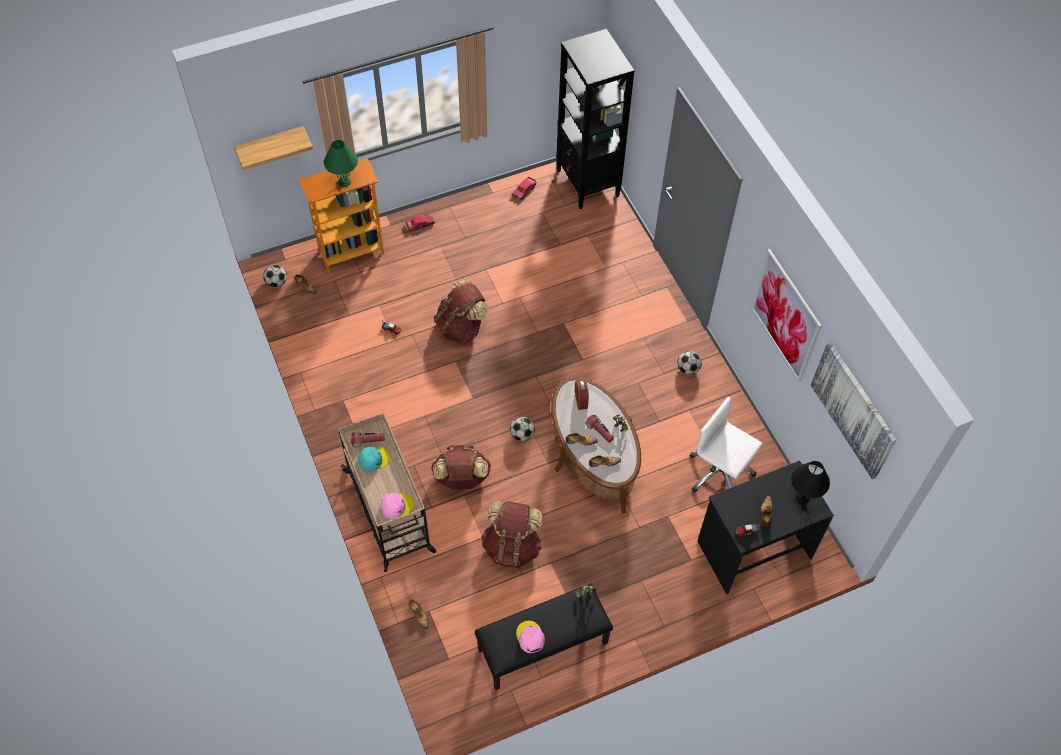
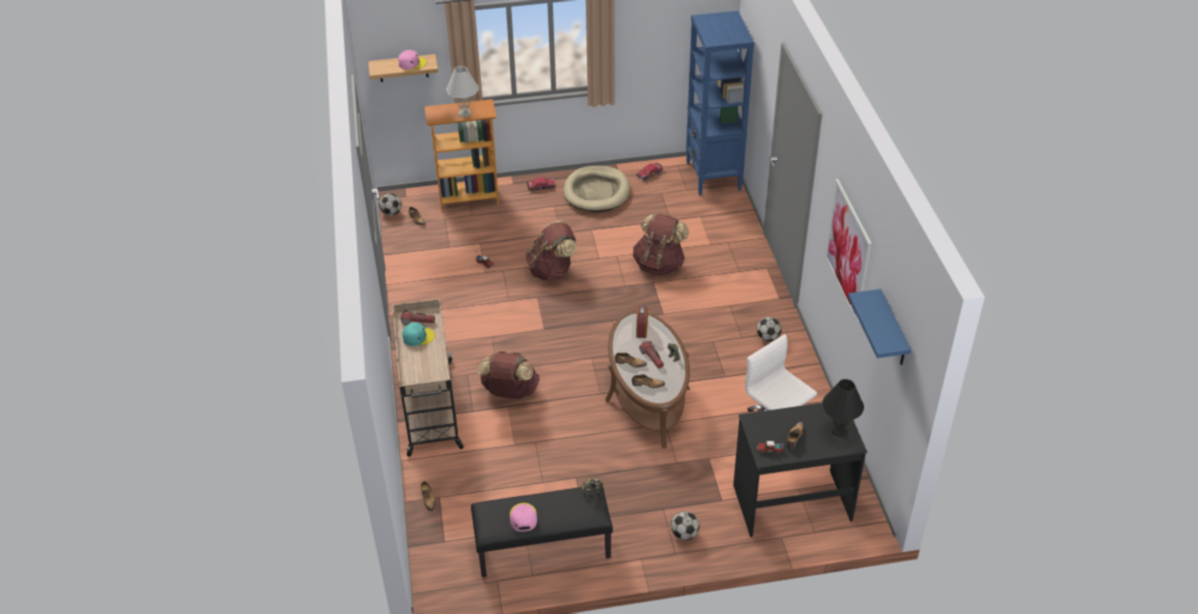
camera: 15 degrees right, 15 degrees down
(344, 182) = (464, 113): green table lamp -> white table lamp
(396, 506) = (426, 377): pink cap -> pink cap (412, 63)
(478, 222) = (597, 192): none -> beige dog bed
(512, 547) = (541, 457): brown backpack -> brown backpack (659, 265)
(522, 435) = (582, 366): football -> football (684, 534)
(587, 184) = (713, 176): black bookcase -> blue bookcase
(853, 410) = (893, 330): picture -> blue shelf

